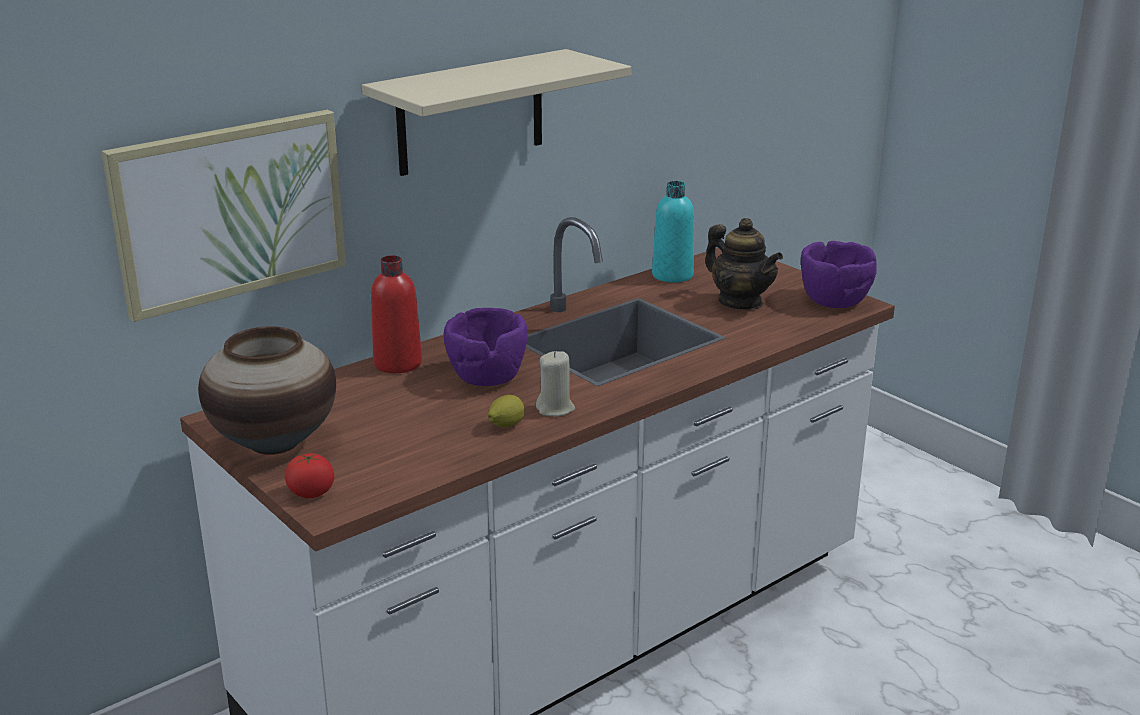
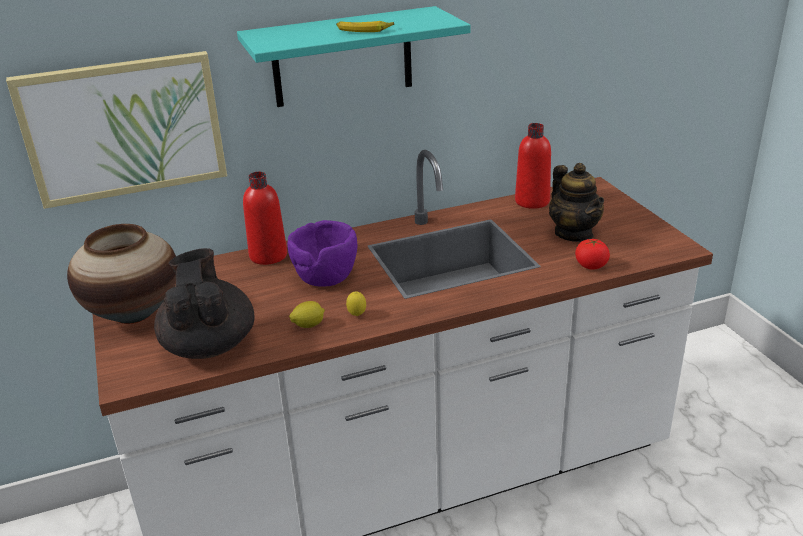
camera: 20 degrees right, 5 degrees up
(311, 492) = (125, 363): tomato -> tomato (591, 265)
(401, 460) = (209, 345): none -> black teapot
(471, 112) = (342, 57): beige shelf -> turquoise shelf
(519, 77) = (364, 30): none -> banana
(555, 409) = (357, 315): beige candle -> lemon
(672, 275) = (532, 201): turquoise bottle -> red bottle
(833, 300) = (658, 241): purple bowl -> none

